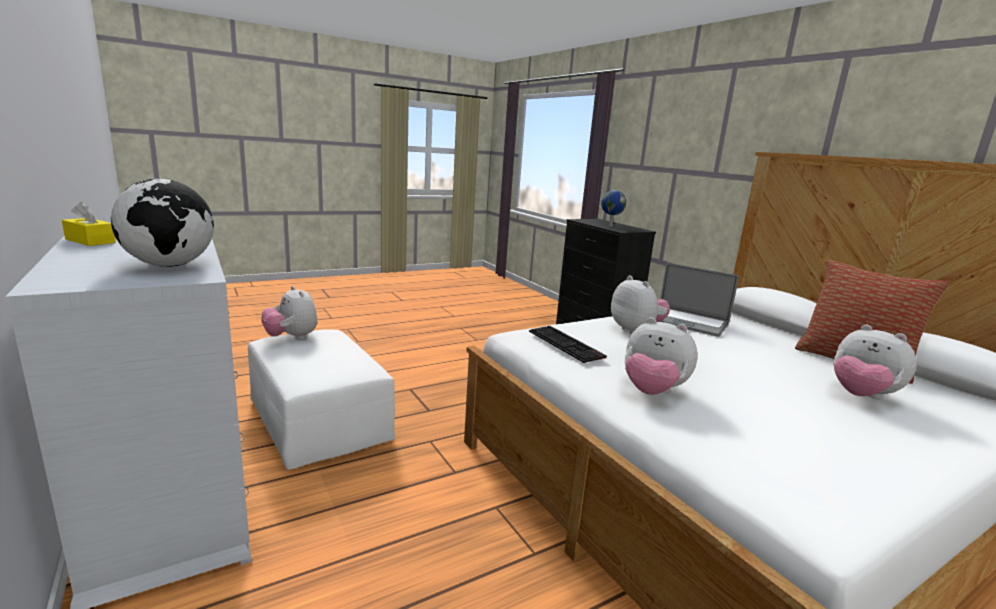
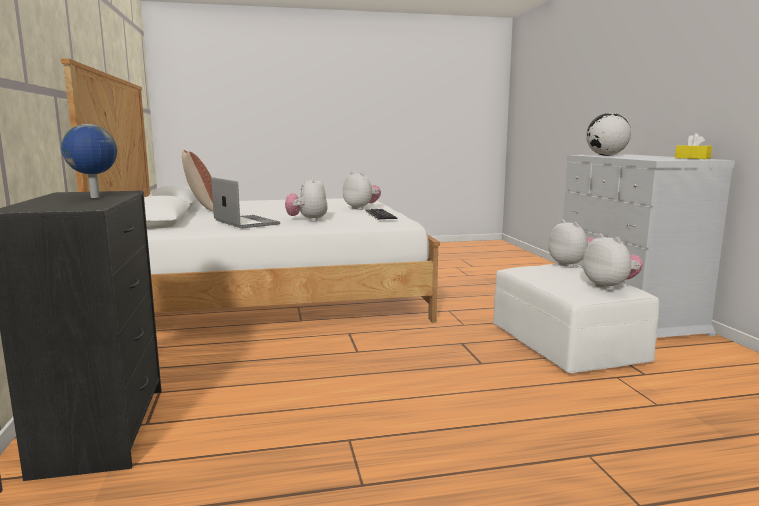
camera: 160 degrees left, 5 degrees down
(861, 396) = (256, 204): plush toy -> plush toy (571, 265)

